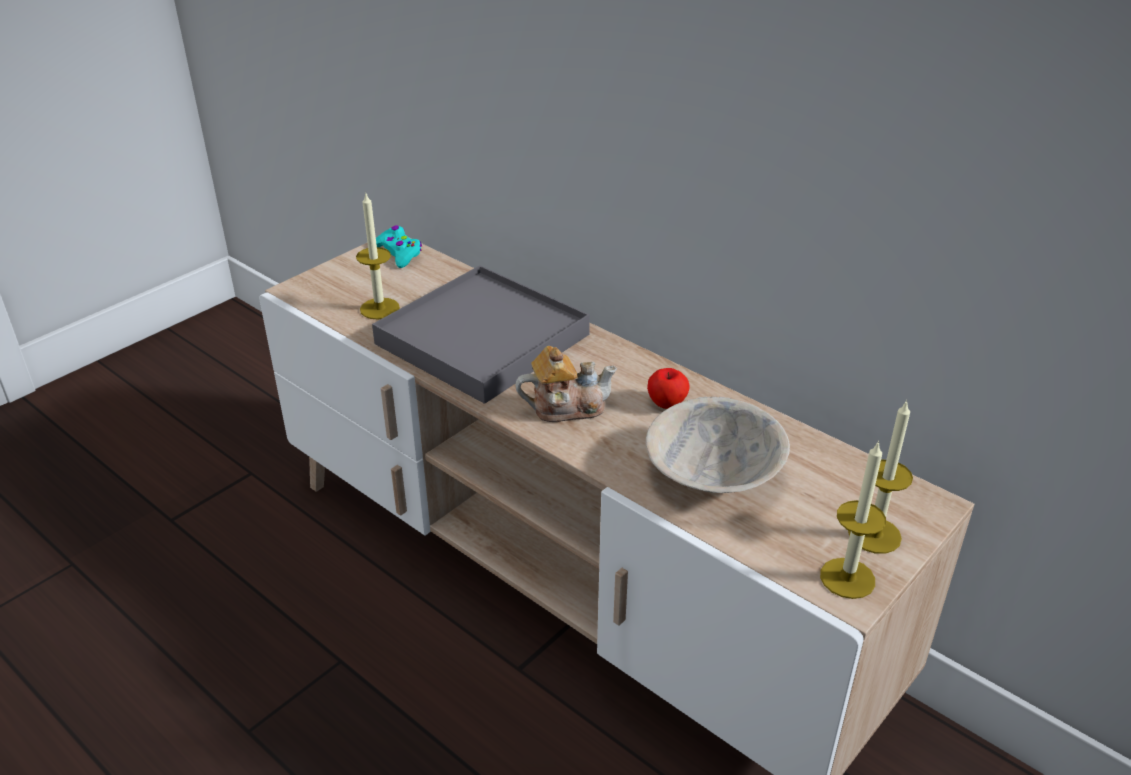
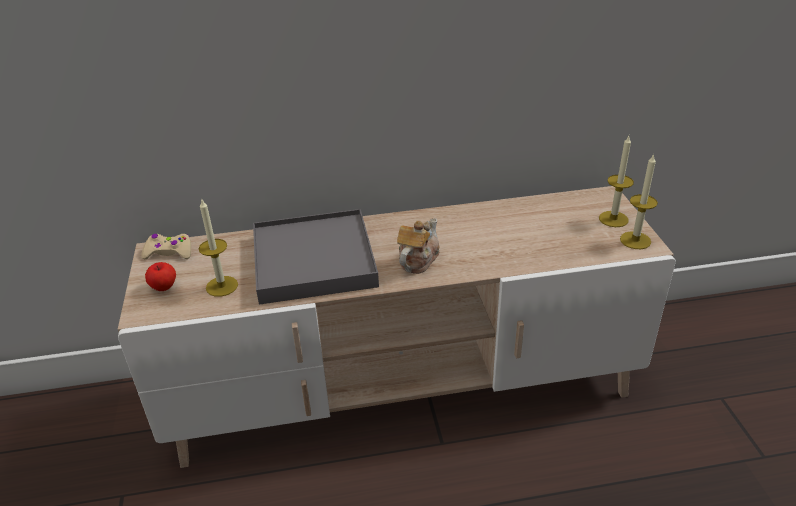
camera: 50 degrees left, 0 degrees up
(399, 253) = (169, 252): turquoise game controller -> beige game controller
(667, 403) = (454, 227): apple -> apple (164, 287)
(714, 473) = (526, 240): beige bowl -> none

